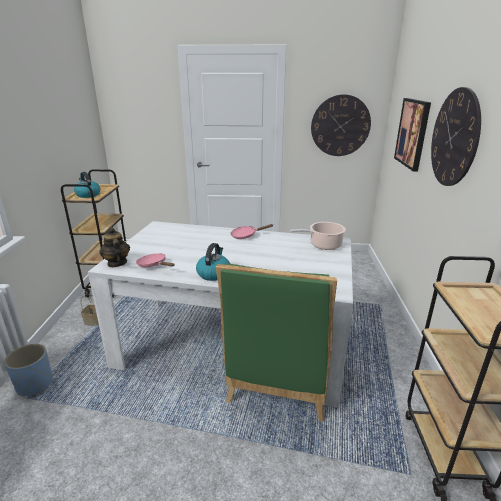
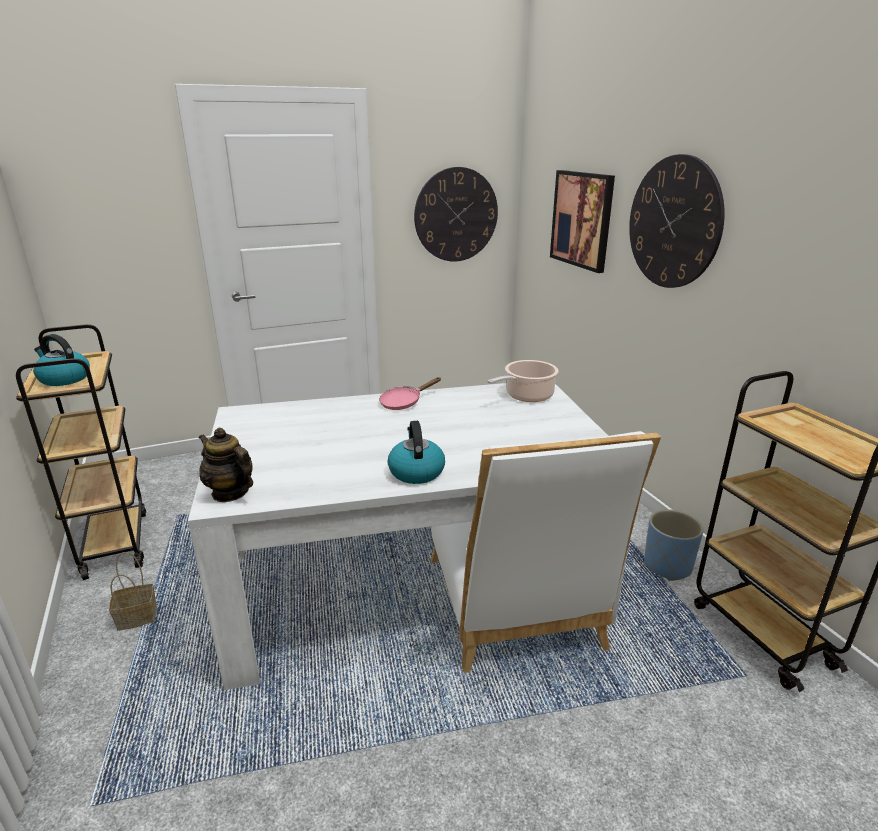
camera: 25 degrees left, 0 degrees up
(34, 384) = (92, 774): blue planter -> blue planter (667, 566)
(154, 265) = (303, 481): pink frying pan -> none
(280, 378) = (515, 611): green chair -> white chair

